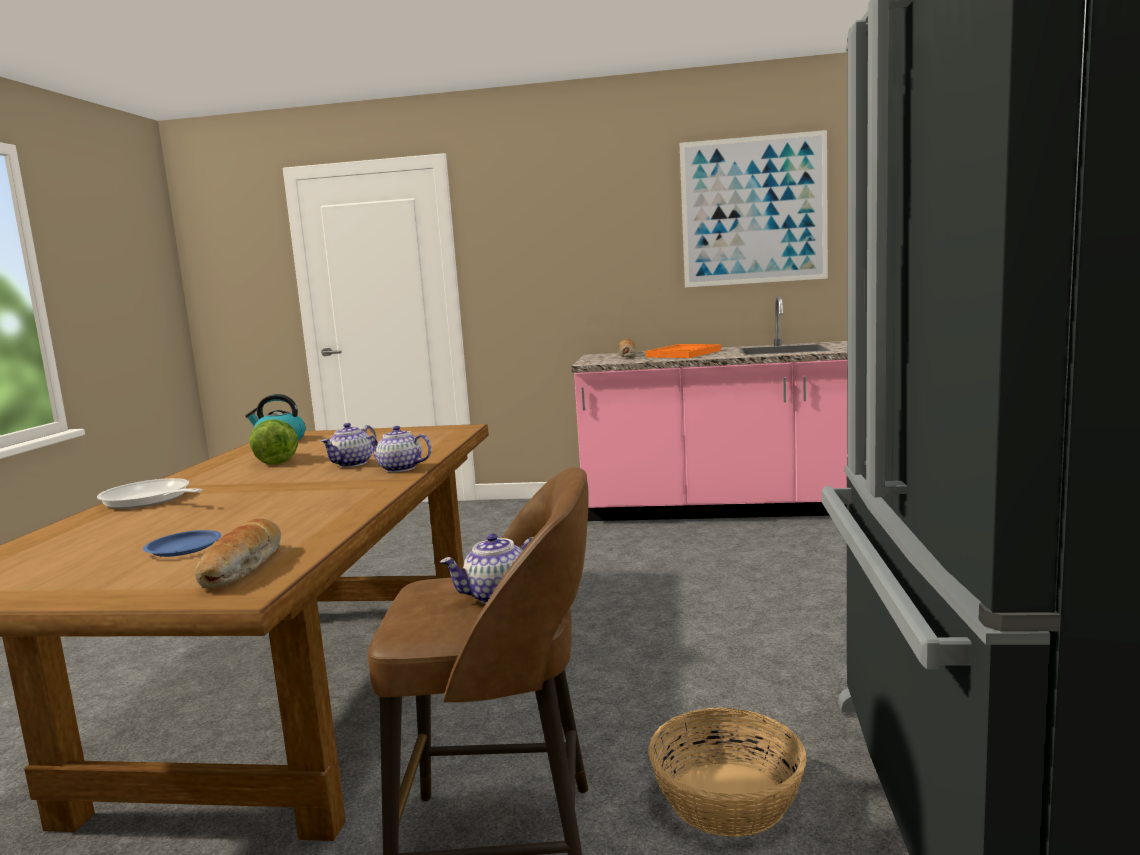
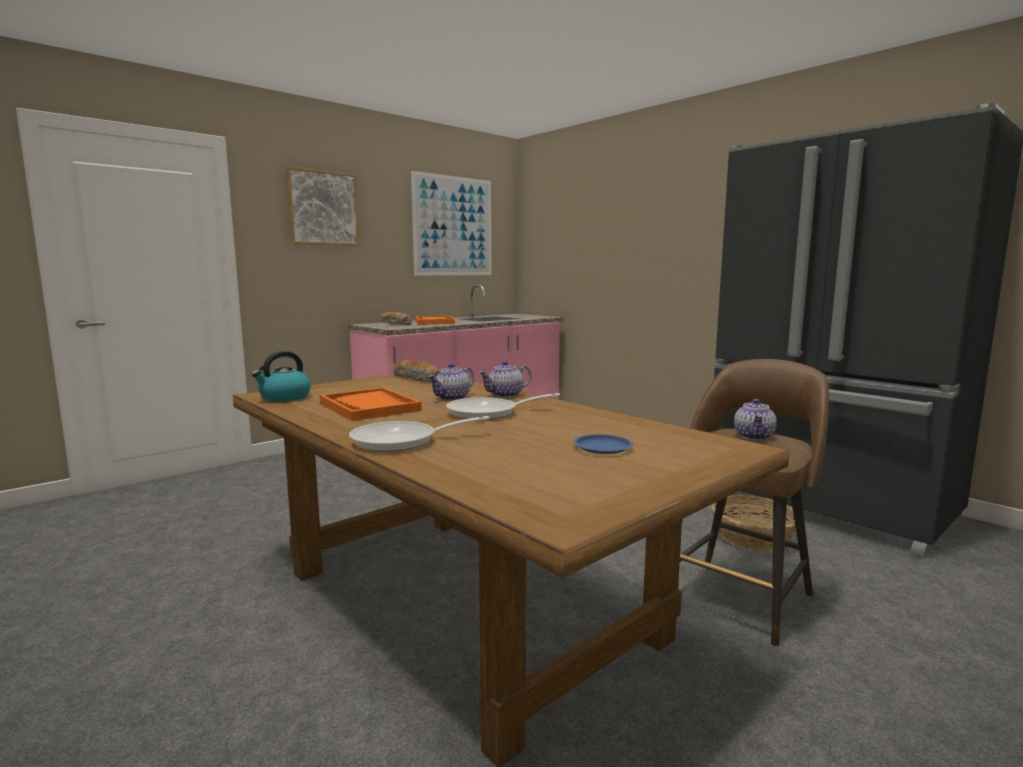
camera: 50 degrees left, 0 degrees up
(244, 568) = (690, 443): bread -> bread (417, 378)
(274, 461) = (369, 407): lettuce -> orange tray
(298, 487) = (488, 413): none -> frying pan
(352, 464) = (452, 398): teapot -> teapot turned 60 degrees clockwise
(554, 213) = (323, 208): none -> picture

